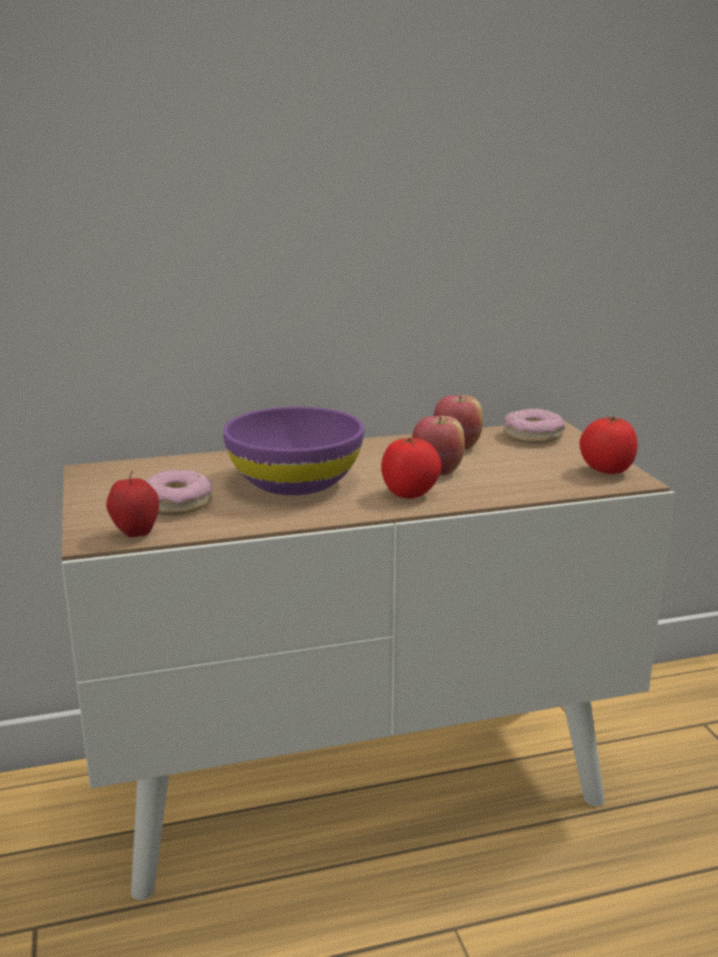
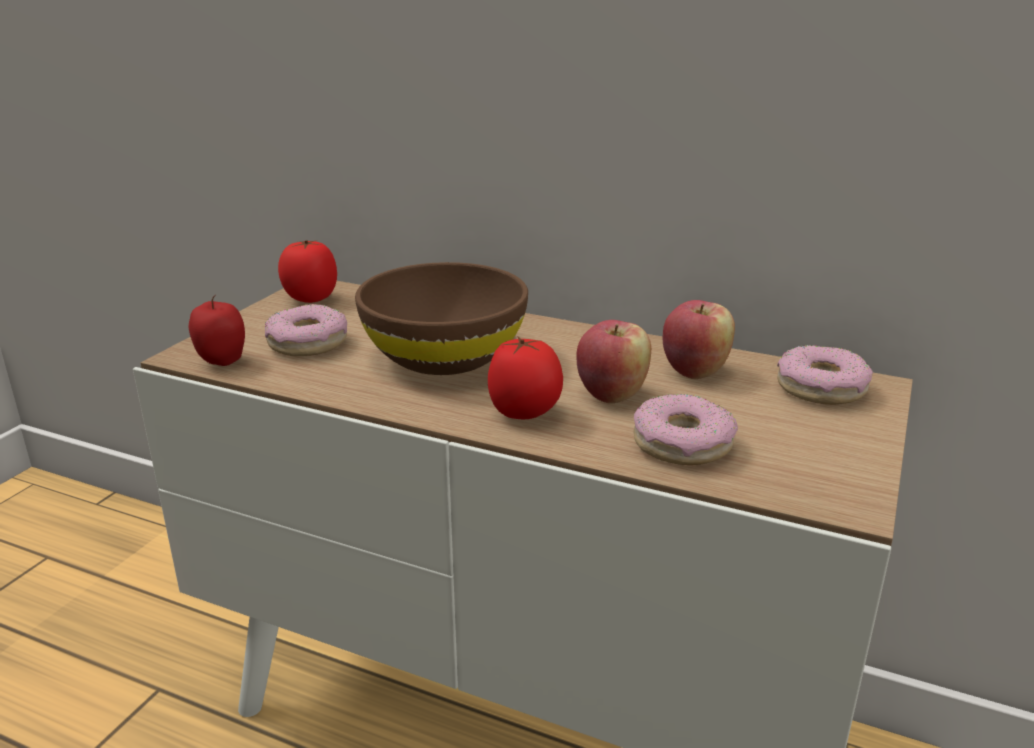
camera: 40 degrees right, 5 degrees up
(295, 482) = (444, 356): purple bowl -> brown bowl
(518, 481) = (682, 444): none -> donut
(605, 471) = (831, 475): tomato -> tomato (310, 299)

